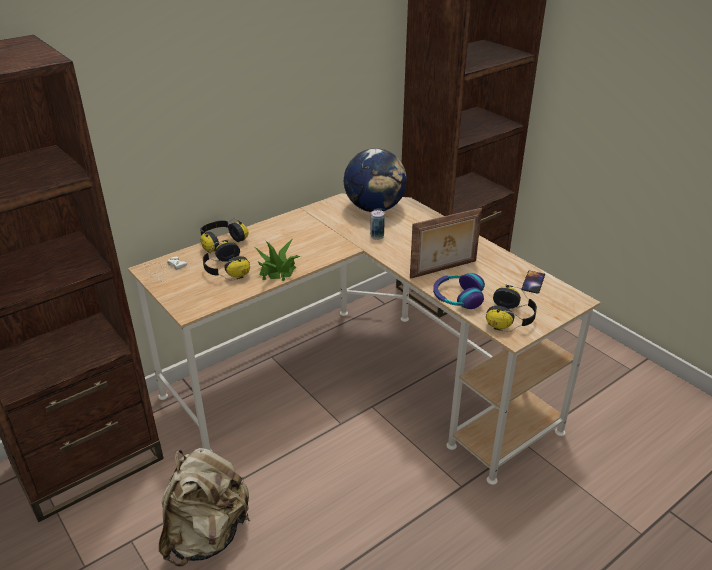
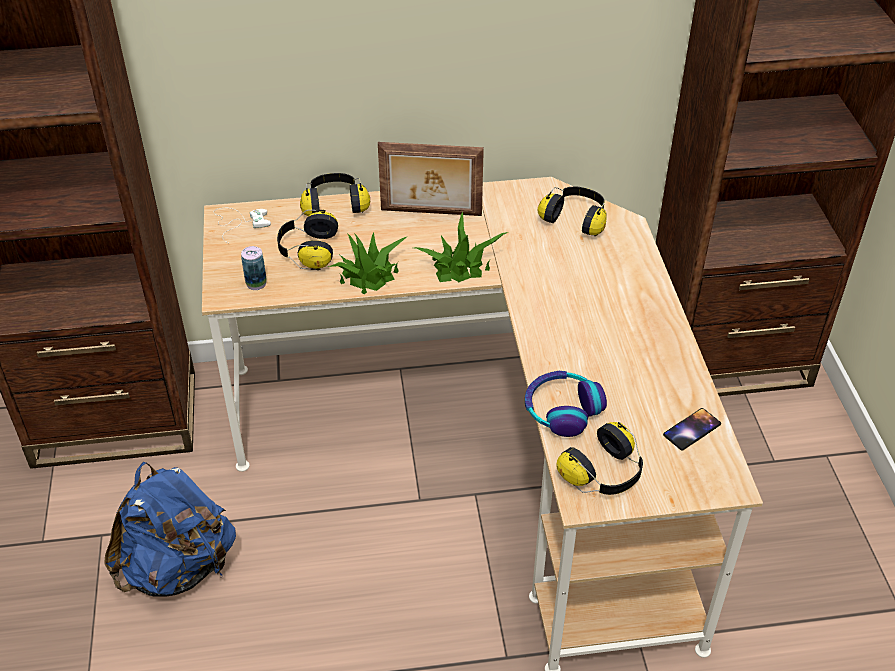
camera: 30 degrees right, 10 degrees up
(207, 534) = (178, 567): beige backpack -> blue backpack
(330, 249) = (460, 266): none -> potted plant
(375, 208) = (576, 219): globe -> headphones
(377, 236) = (539, 268): can -> can (256, 283)
(444, 270) = (582, 358): picture frame -> picture frame (431, 213)

